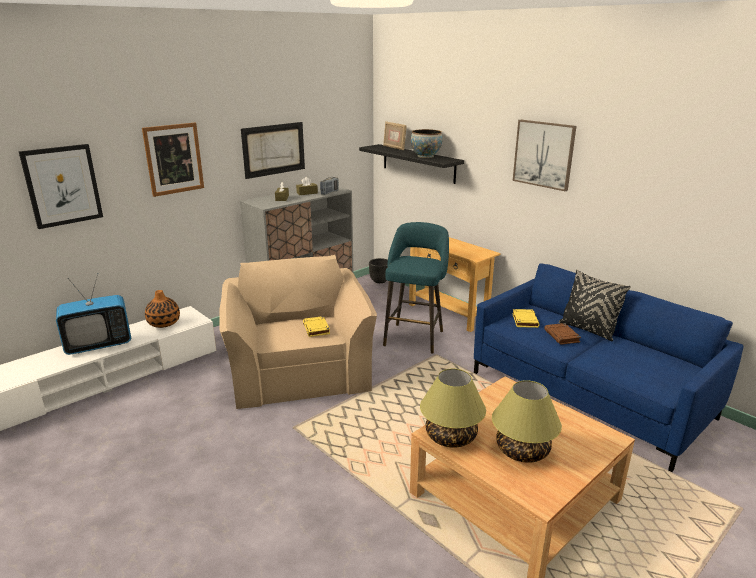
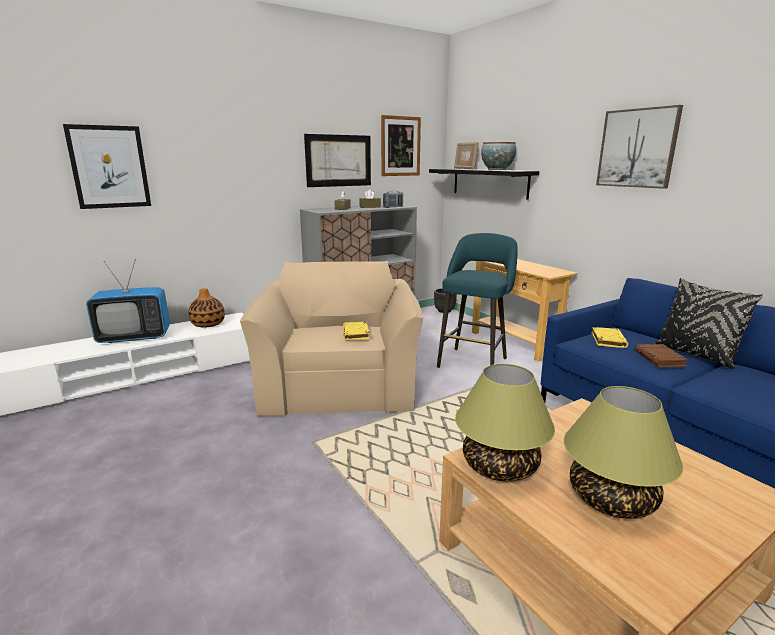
camera: 10 degrees right, 5 degrees down
(174, 159) = (231, 155): picture -> picture (400, 146)

